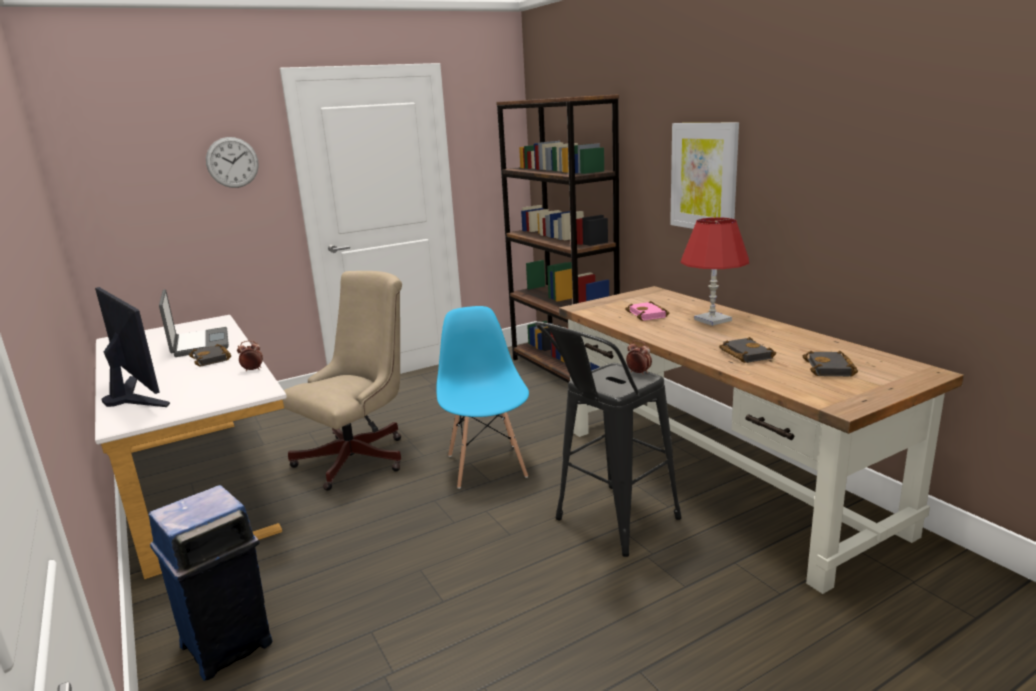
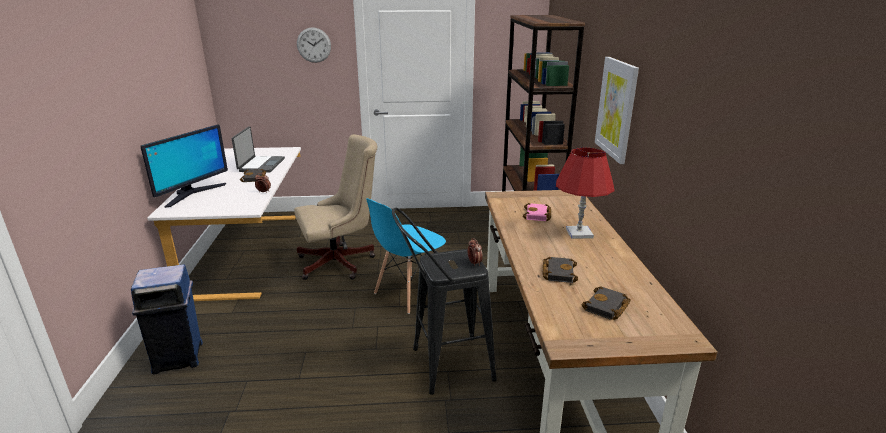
camera: 25 degrees right, 5 degrees up
(133, 396) = (192, 194): monitor -> monitor turned 45 degrees clockwise
(487, 465) = (408, 293): blue chair -> blue chair turned 150 degrees counterclockwise

